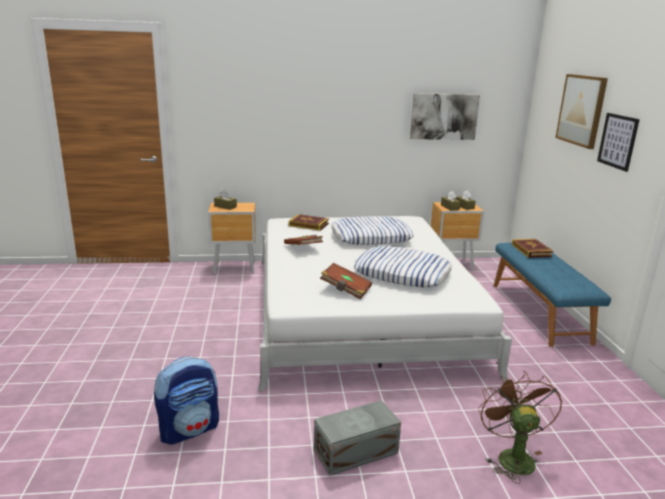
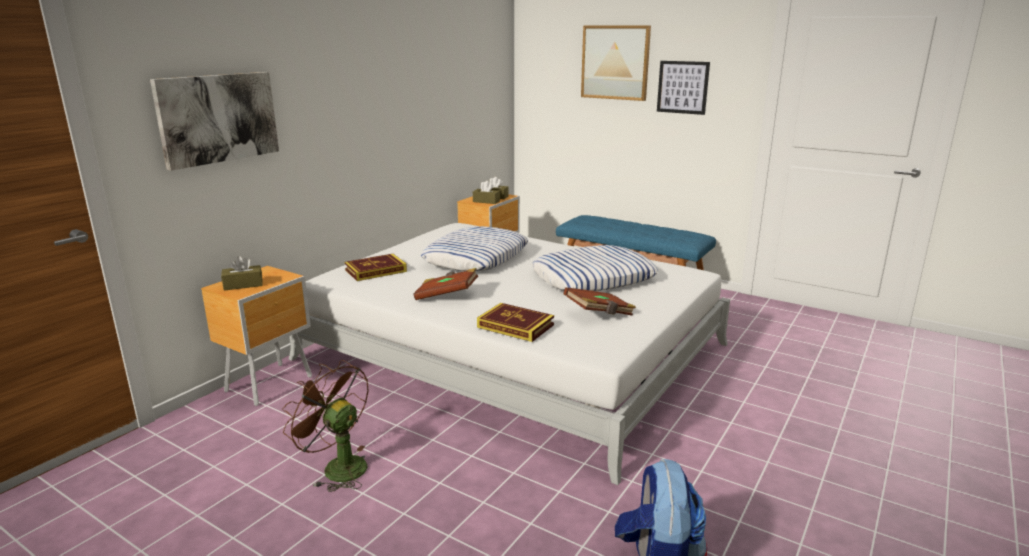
camera: 50 degrees left, 0 degrees up
(357, 452) = (785, 466): grey storage box -> none
(443, 116) = (452, 89): picture -> picture (218, 118)
(511, 456) = (838, 393): brown fan -> brown fan (337, 467)
(531, 250) = (600, 222): book -> book (515, 326)

